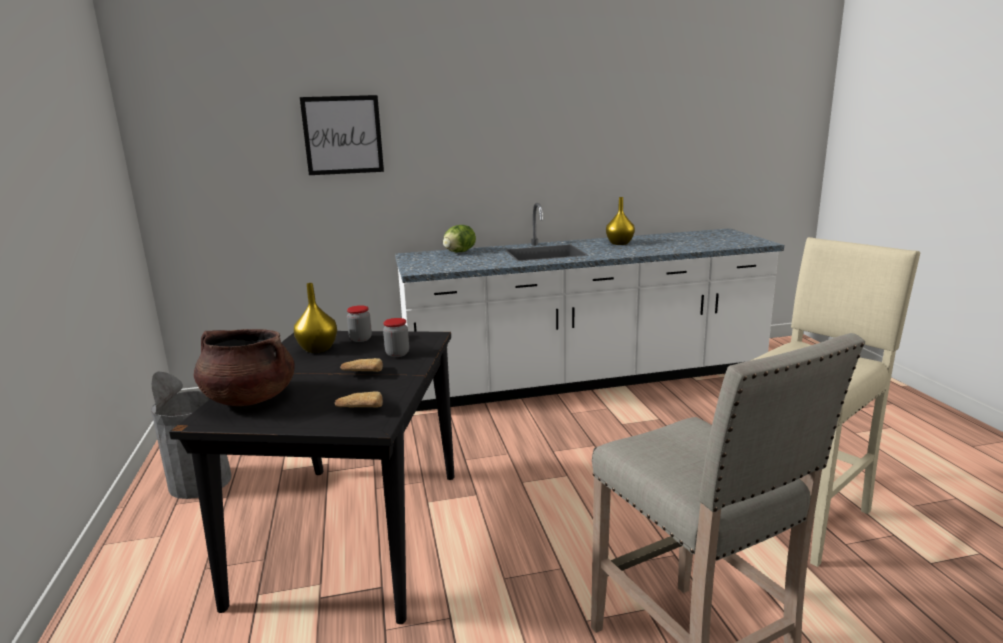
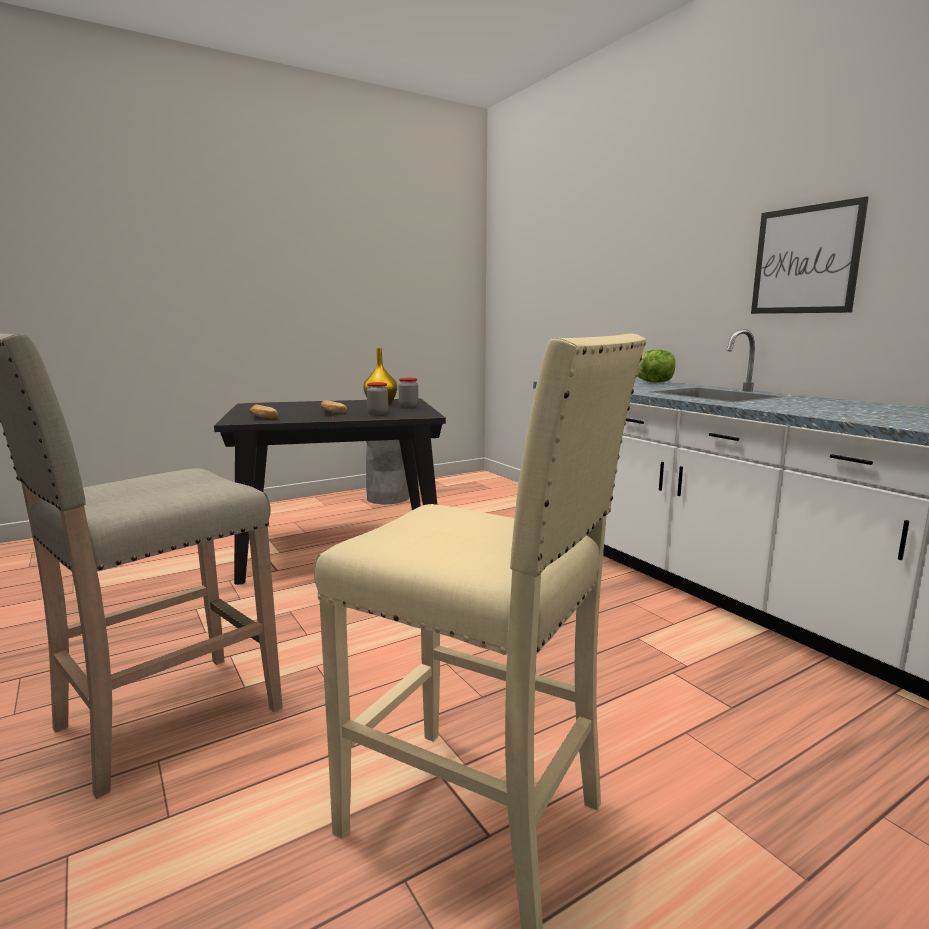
camera: 70 degrees right, 5 degrees down
(249, 399) = (283, 405): brown cooking pot -> none
(343, 135) = (595, 251): picture -> picture (805, 260)
(619, 243) = (844, 406): yellow vase -> none

